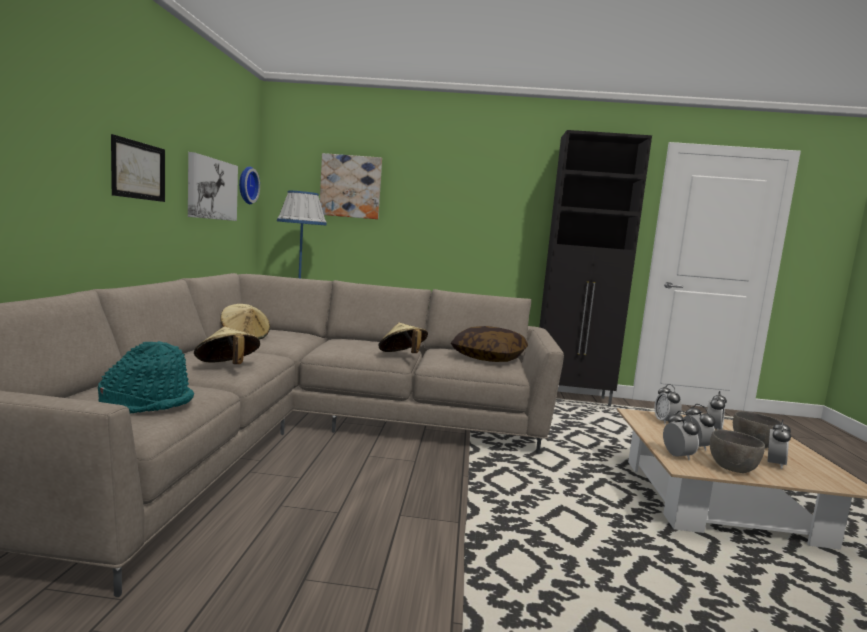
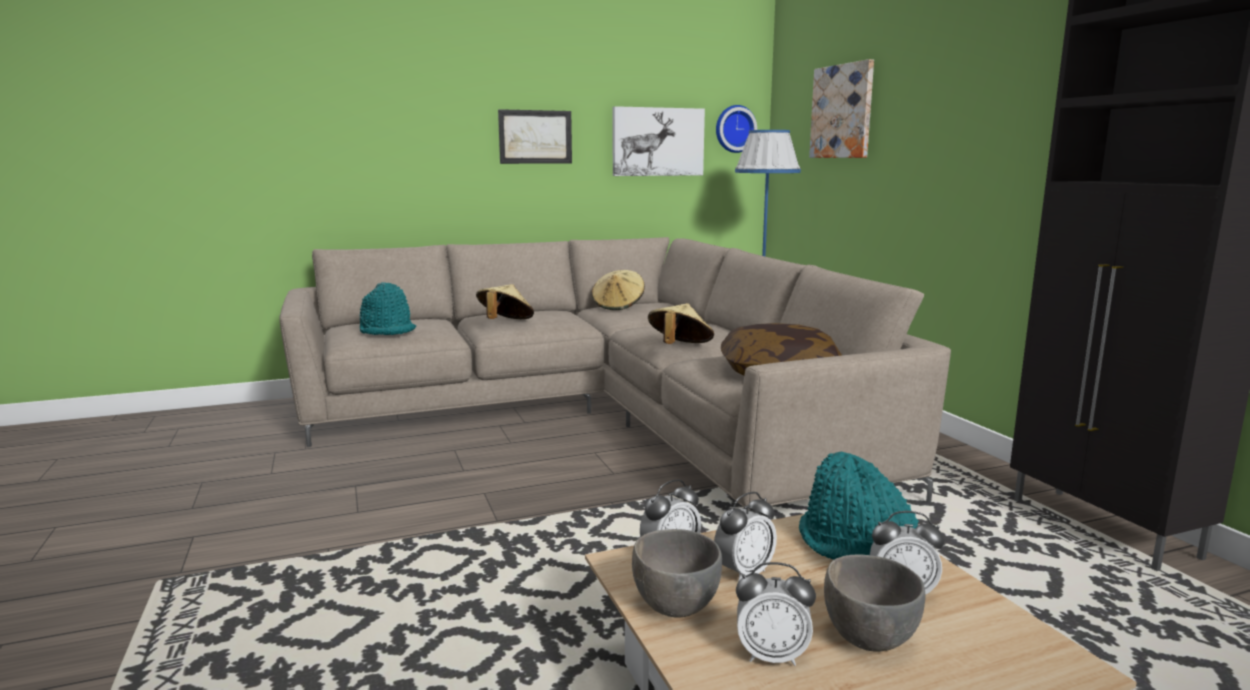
camera: 65 degrees right, 5 degrees up
(665, 422) = (855, 545): alarm clock -> turquoise hat

